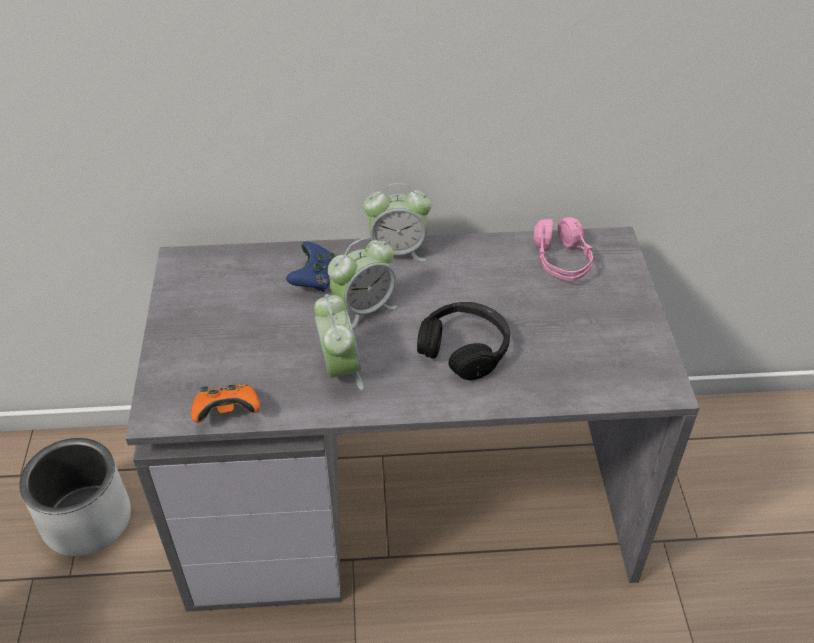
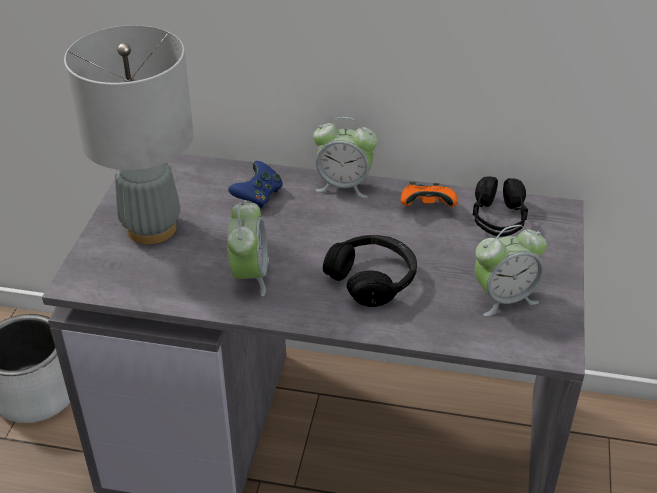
camera: 15 degrees right, 5 degrees down
(215, 336) = (151, 228): none -> grey table lamp
(227, 413) = (136, 293): orange game controller -> orange game controller (427, 207)
(364, 309) = (293, 228): alarm clock -> alarm clock (504, 298)
(561, 261) = (498, 219): pink headphones -> black headphones

